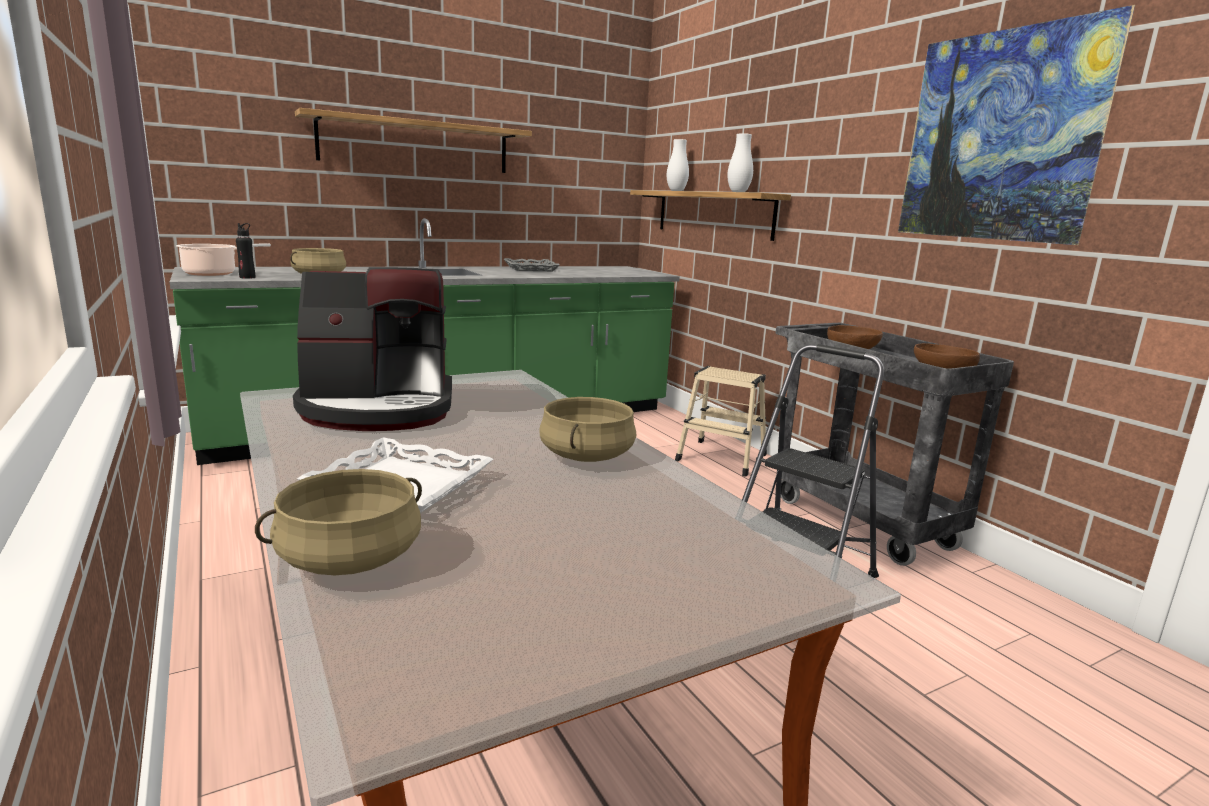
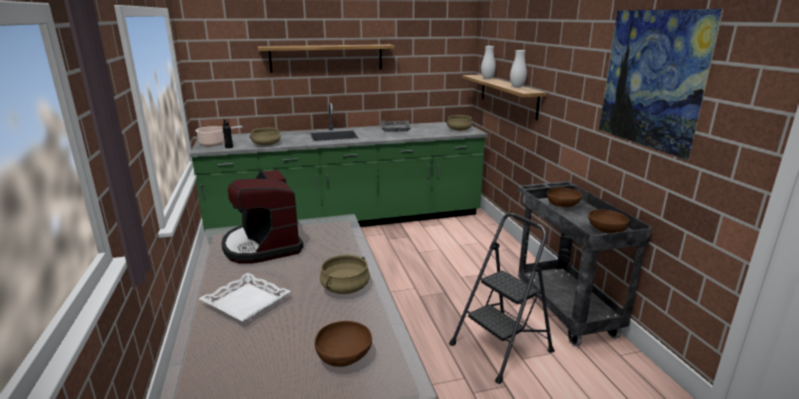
camera: 15 degrees right, 5 degrees up
(350, 558) = (204, 346): beige cooking pot -> beige cooking pot (459, 130)
(379, 409) = (263, 245): coffee machine -> coffee machine turned 60 degrees clockwise
(673, 551) = (344, 357): none -> brown bowl
(722, 457) = (500, 255): beige step ladder -> none

